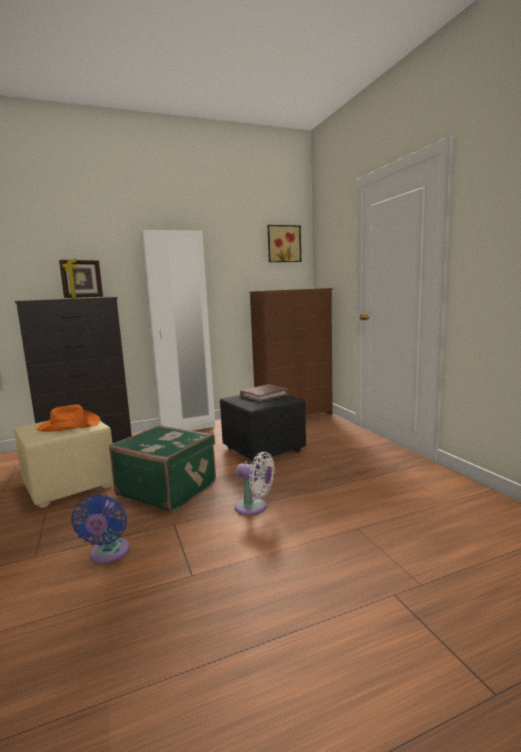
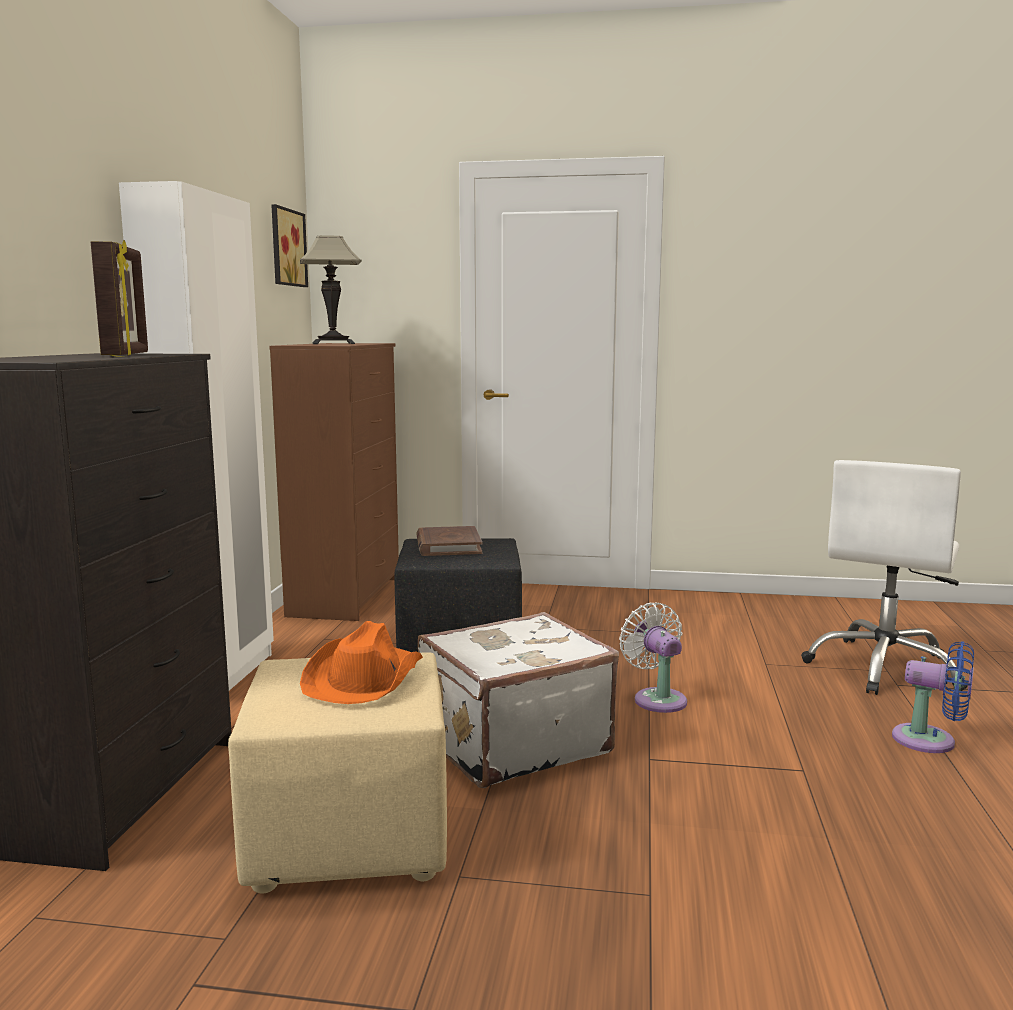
camera: 60 degrees left, 0 degrees up
(108, 554) = (699, 822): blue fan -> blue fan (931, 741)
(168, 489) = (512, 743): green suitcase -> white suitcase
(254, 507) = (657, 698): white fan -> white fan turned 75 degrees counterclockwise
(293, 289) = (333, 343): none -> table lamp
(425, 582) = (884, 668): none -> white office chair

